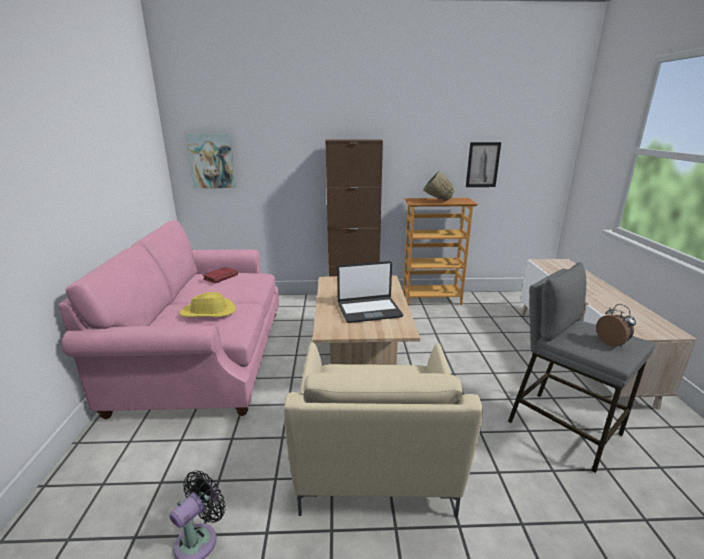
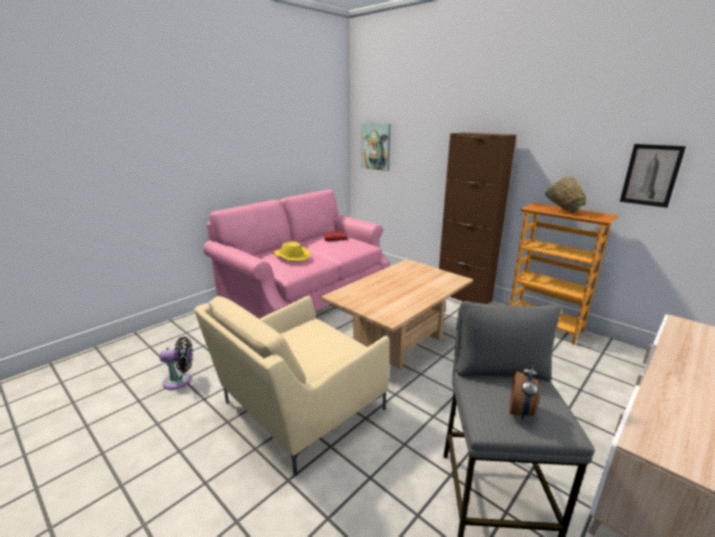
camera: 45 degrees right, 0 degrees up
(369, 310) = (393, 294): laptop -> none

